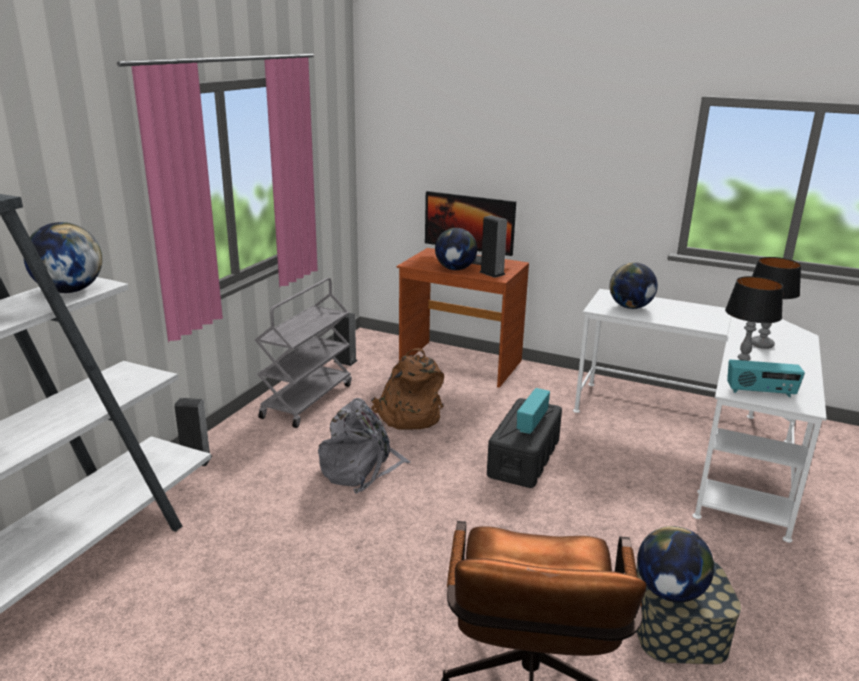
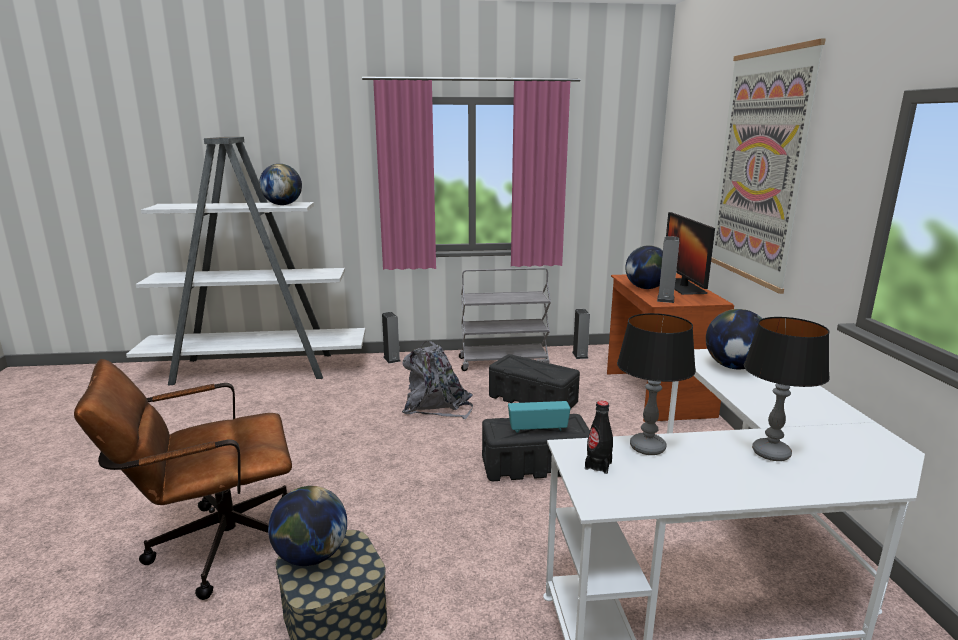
camera: 60 degrees right, 5 degrees down
(408, 416) = (533, 399): brown backpack -> black storage box
(541, 146) = (759, 168): none -> picture
(760, 392) = (598, 465): radio -> black bottle

